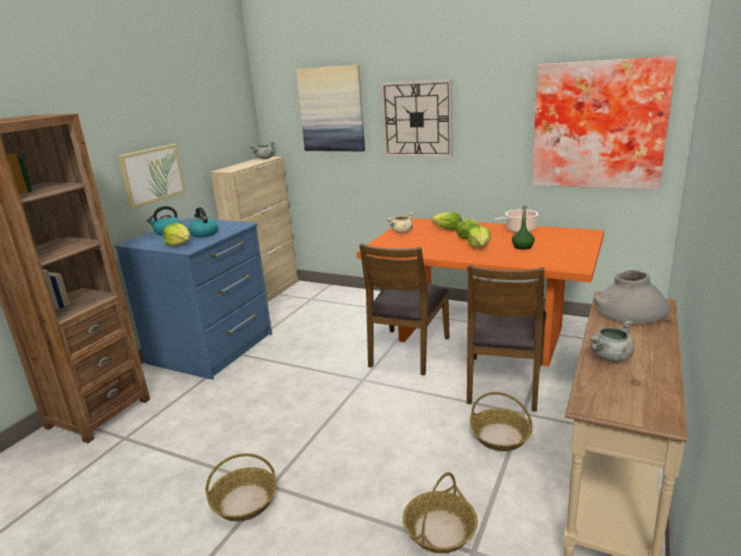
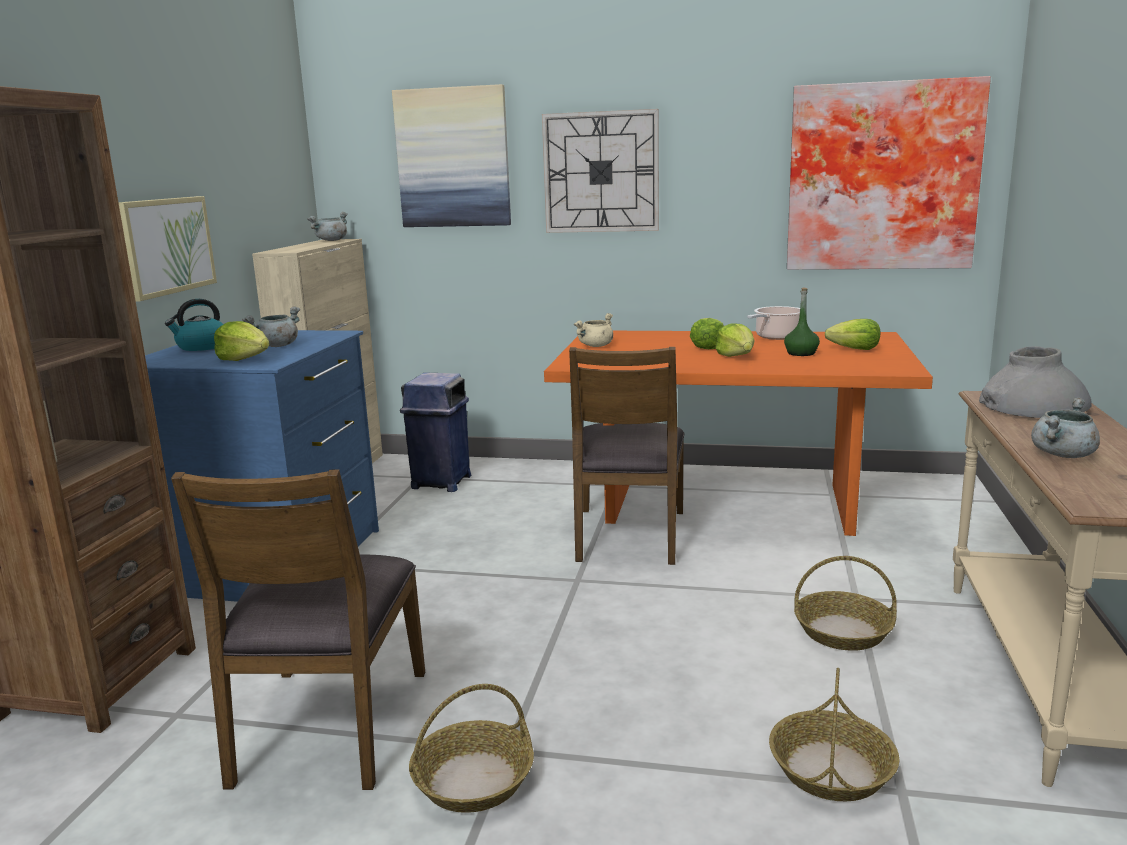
camera: 15 degrees left, 5 degrees down
(204, 234) = (277, 346): kettle -> grey cooking pot
(320, 303) = (440, 482): none -> blue trash can
(448, 229) = (666, 340): lettuce -> lettuce (854, 349)
(504, 382) = (803, 562): brown chair -> brown chair (328, 726)

